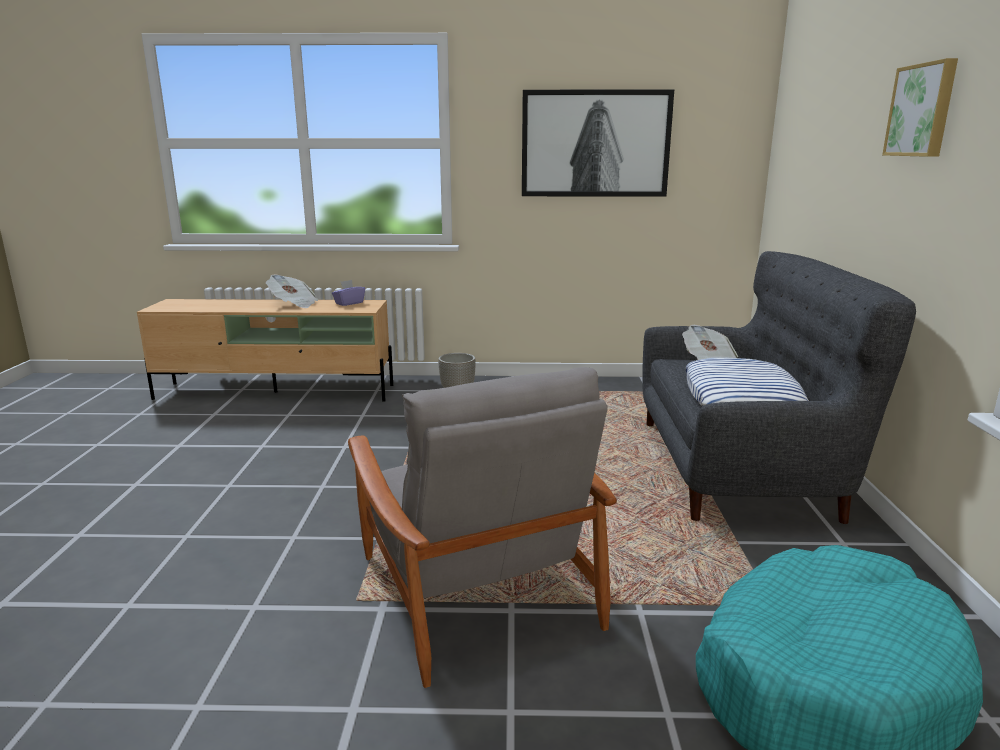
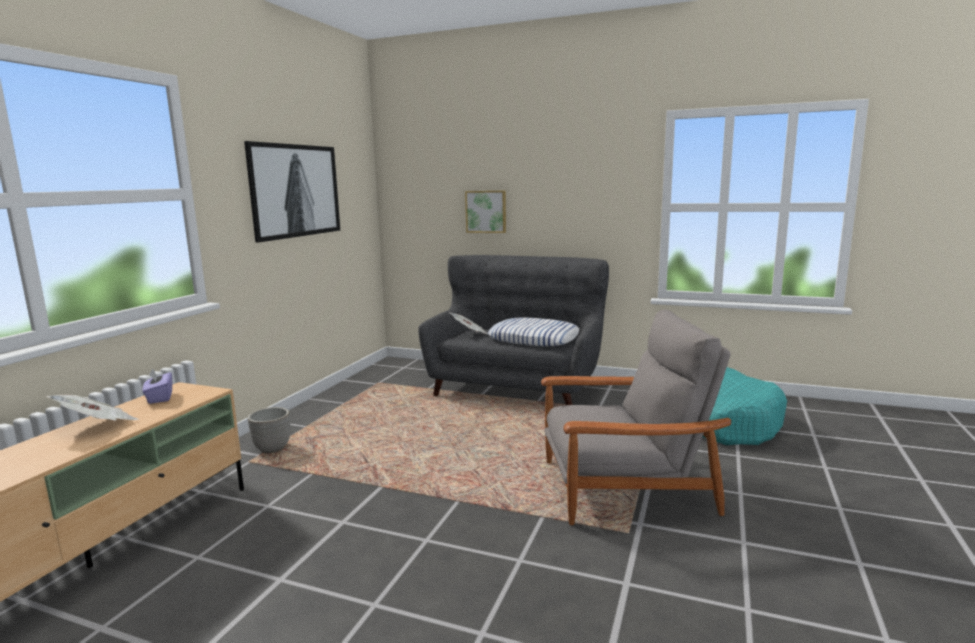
camera: 70 degrees left, 5 degrees down
(922, 110) = (561, 168): picture -> picture (486, 211)

